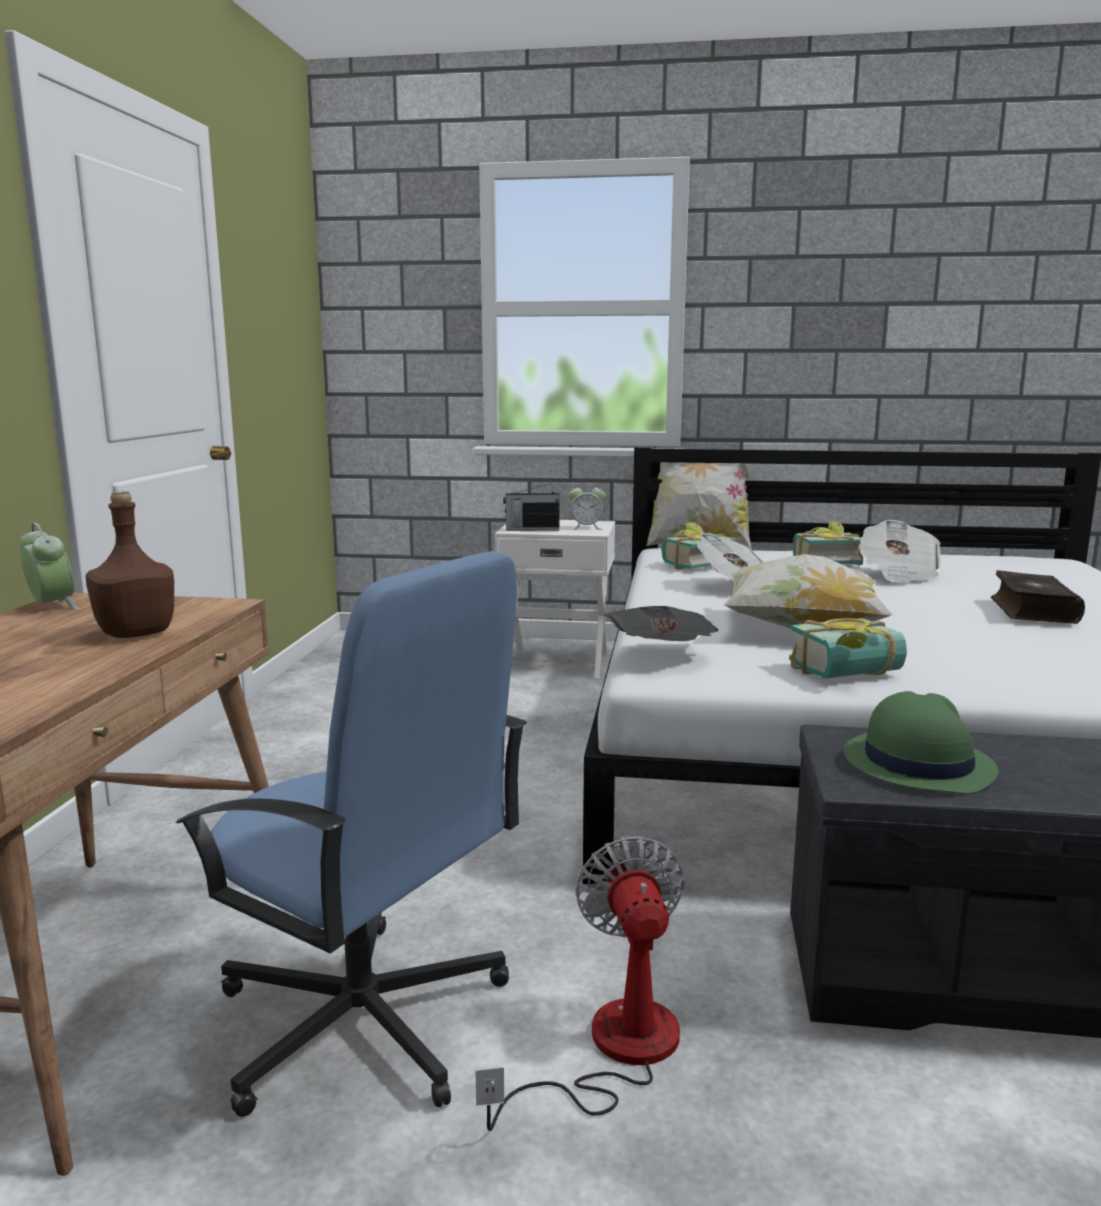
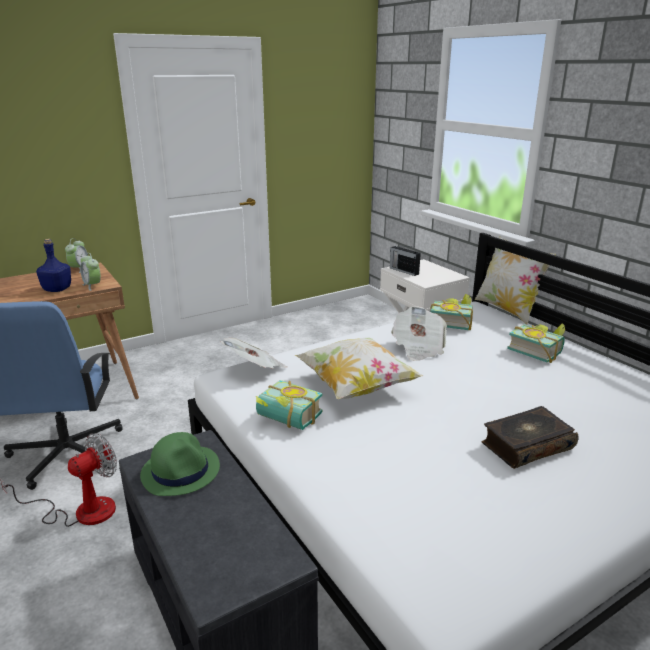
camera: 50 degrees right, 10 degrees up
(137, 633) = (58, 289): brown bottle -> blue bottle
(586, 528) = (434, 278): alarm clock -> alarm clock (92, 286)
(897, 574) = (543, 379): newspaper -> none

